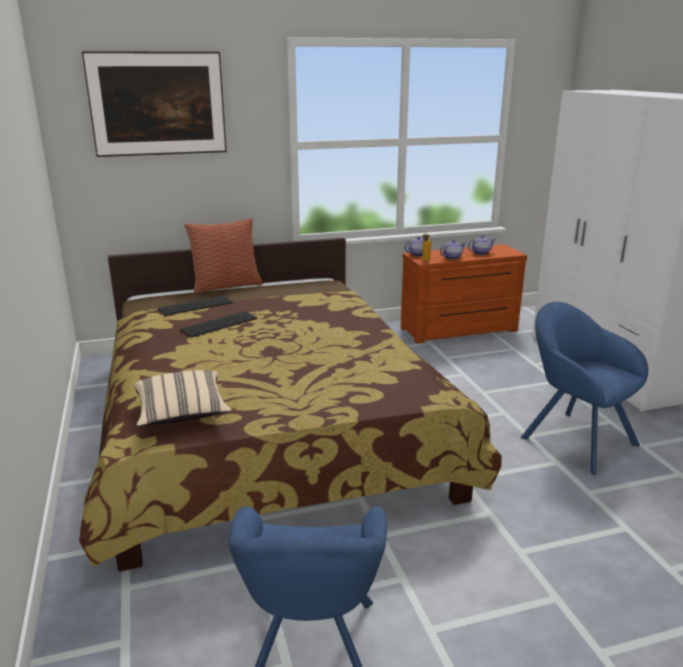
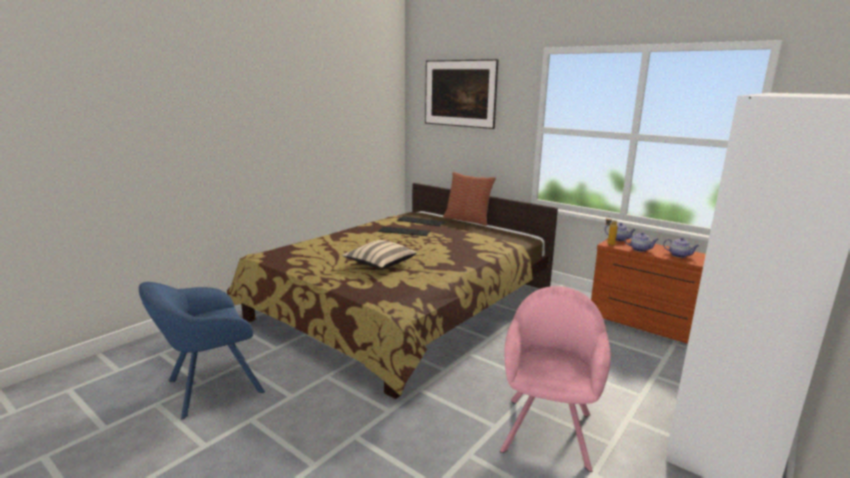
camera: 55 degrees right, 5 degrees down
(182, 413) = (291, 253): beige pillow -> beige pillow (379, 264)
(574, 438) = (548, 427): blue armchair -> pink armchair

